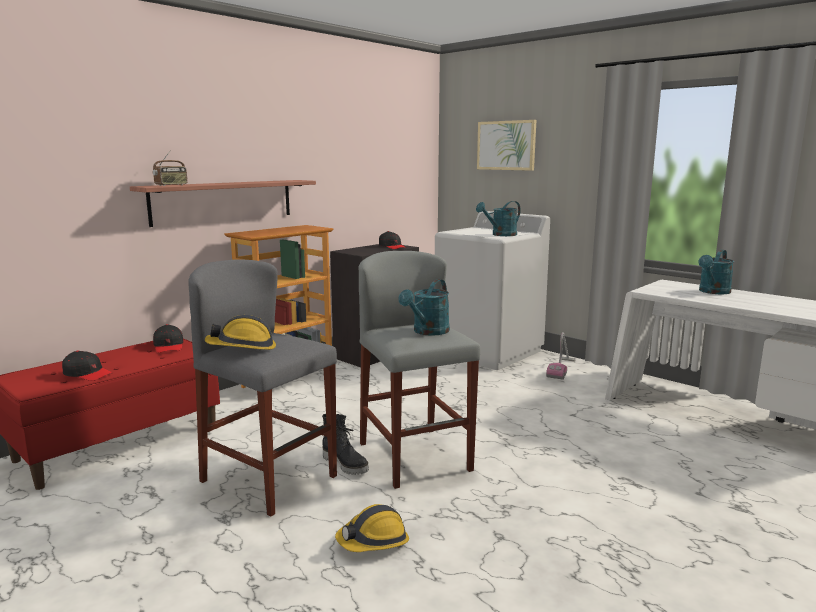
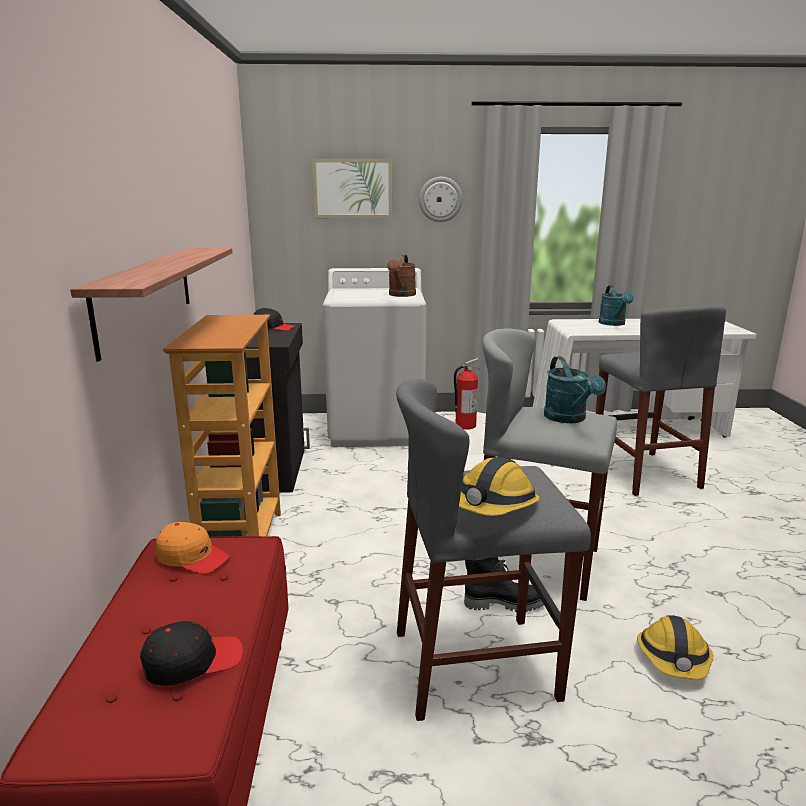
camera: 45 degrees left, 5 degrees up
(169, 346) = (192, 557): black cap -> orange cap
(171, 185) = (135, 278): radio -> none
(500, 235) = (401, 295): turquoise watering can -> brown watering can
(561, 369) = (465, 426): vacuum cleaner -> fire extinguisher
(574, 154) = (440, 199): none -> wall clock
(648, 450) = (644, 473): none -> grey stool

